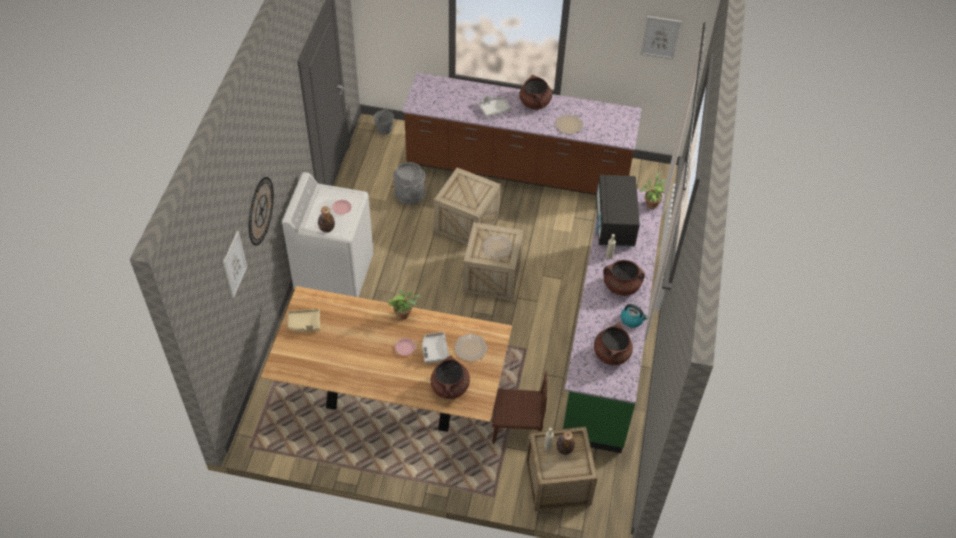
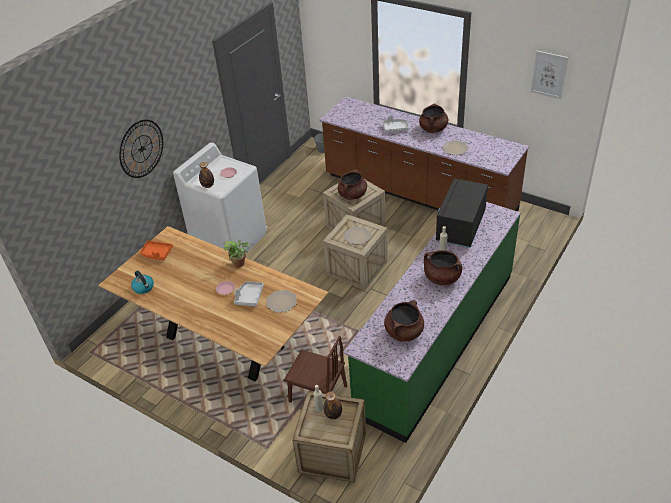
camera: 25 degrees right, 10 degrees down
(234, 264) = (92, 178): picture -> none
(304, 323) = (156, 253): beige tray -> orange tray
(410, 195) = (319, 197): grey bucket -> none
(450, 387) = (245, 329): brown cooking pot -> brown cooking pot (352, 195)
(632, 319) = (439, 307): kettle -> kettle (144, 288)
(651, 203) = (503, 218): potted plant -> none

